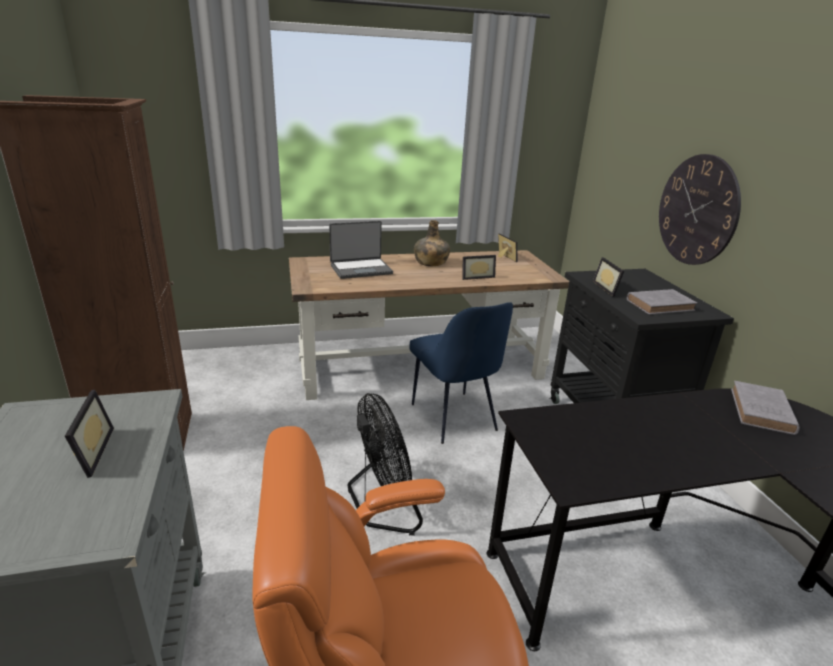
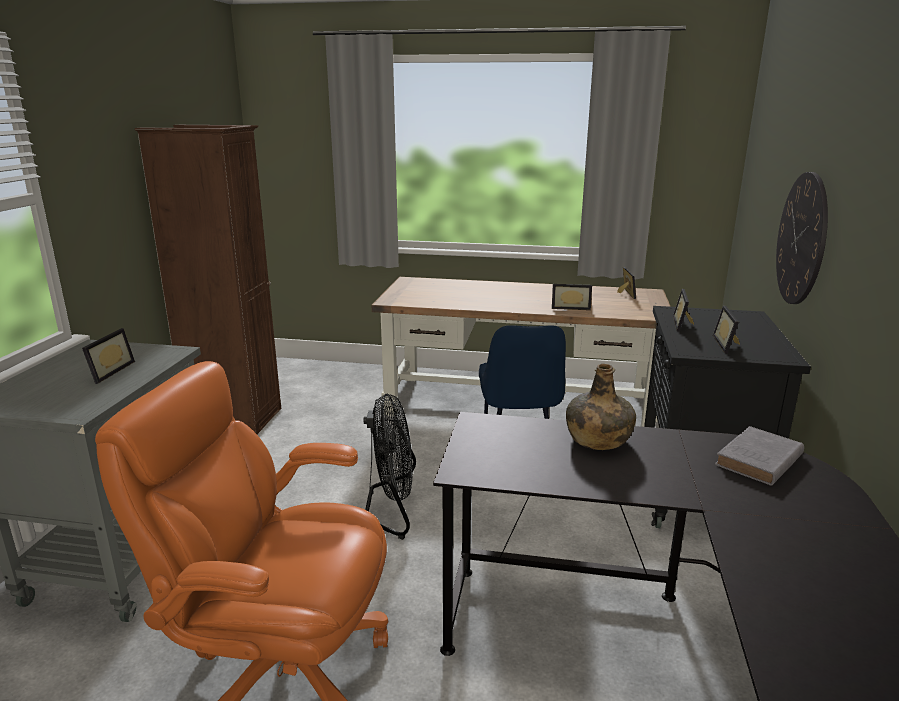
camera: 25 degrees right, 5 degrees down
(361, 269) = (456, 291): laptop -> none
(430, 262) = (534, 291): green bottle -> green bottle (597, 439)
(661, 305) = (728, 345): grey book -> picture frame

